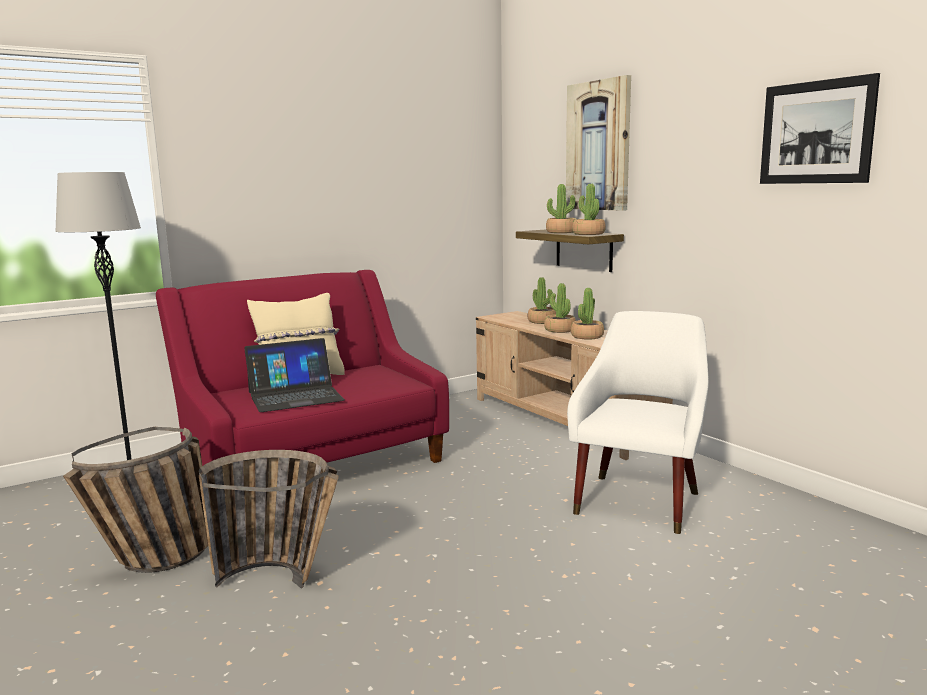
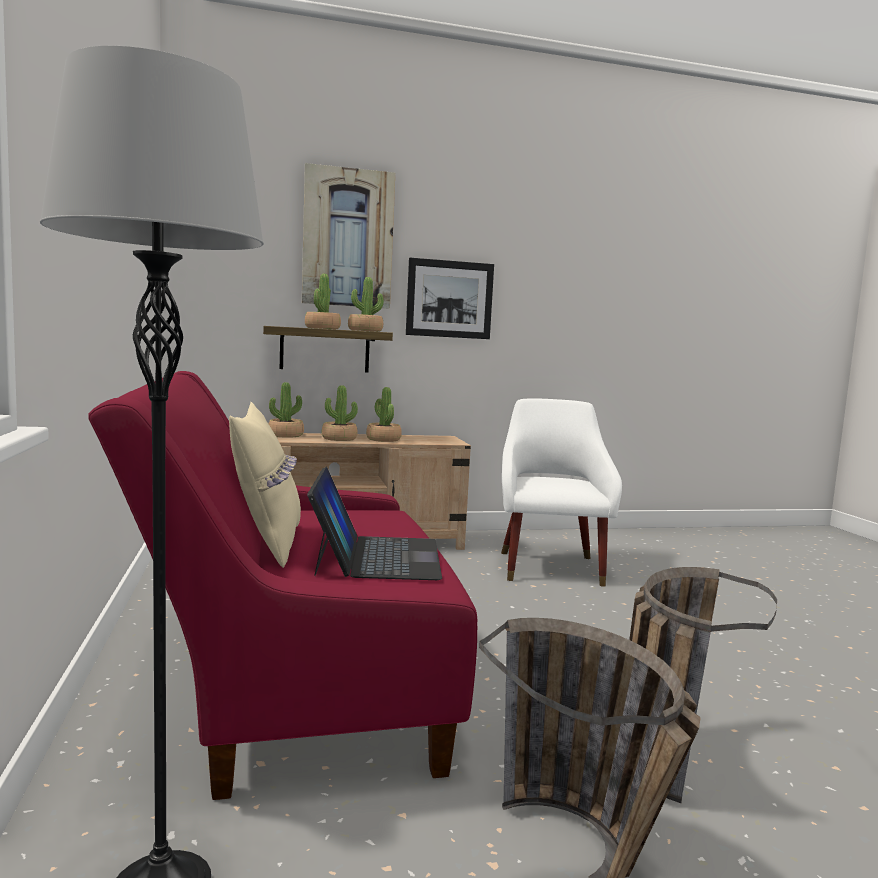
camera: 70 degrees left, 5 degrees down
(639, 499) = (549, 565): white armchair -> white armchair turned 45 degrees clockwise
(816, 132) = (574, 258): picture -> picture (449, 299)

